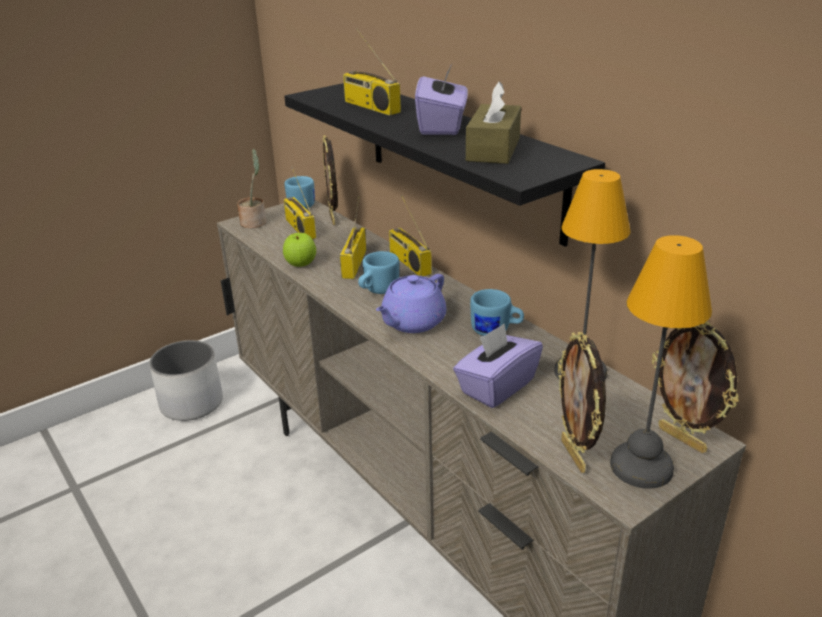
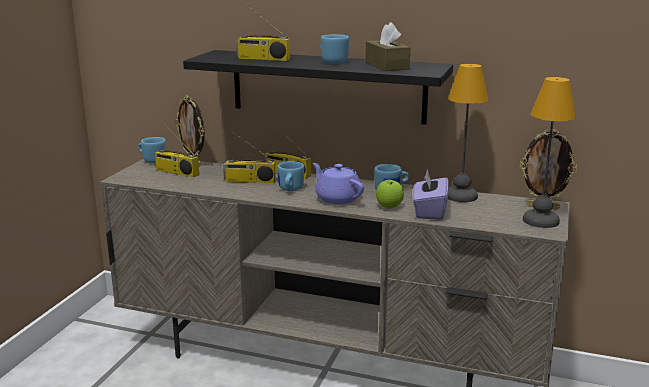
camera: 35 degrees left, 10 degrees down
(192, 403) = (69, 365): white planter -> none
(254, 222) = (133, 175): potted plant -> none
(301, 264) = (213, 189): apple -> apple (389, 207)
(353, 263) = (249, 181): radio -> radio turned 60 degrees counterclockwise
(412, 322) = (337, 198): purple teapot -> purple teapot turned 135 degrees clockwise
(442, 126) = (332, 61): purple tissue box -> blue mug
(574, 455) = (507, 225): picture frame -> none

